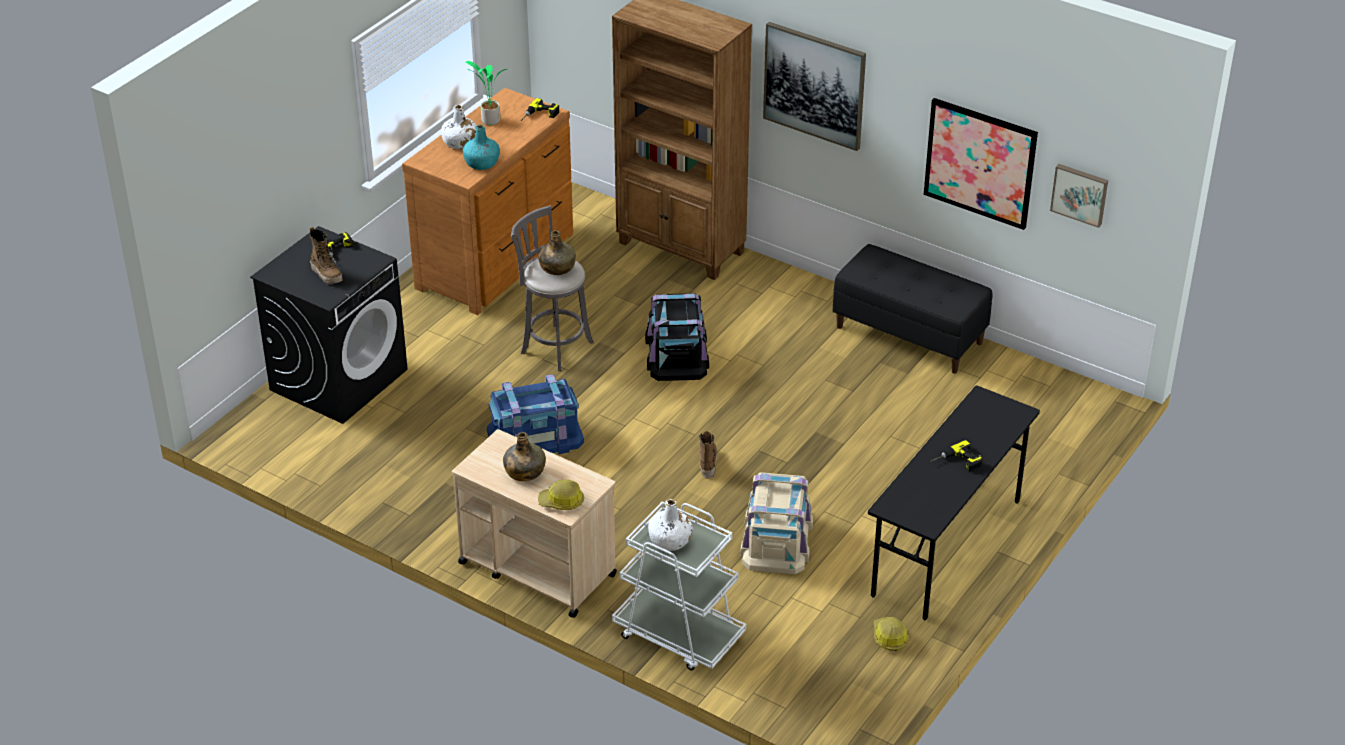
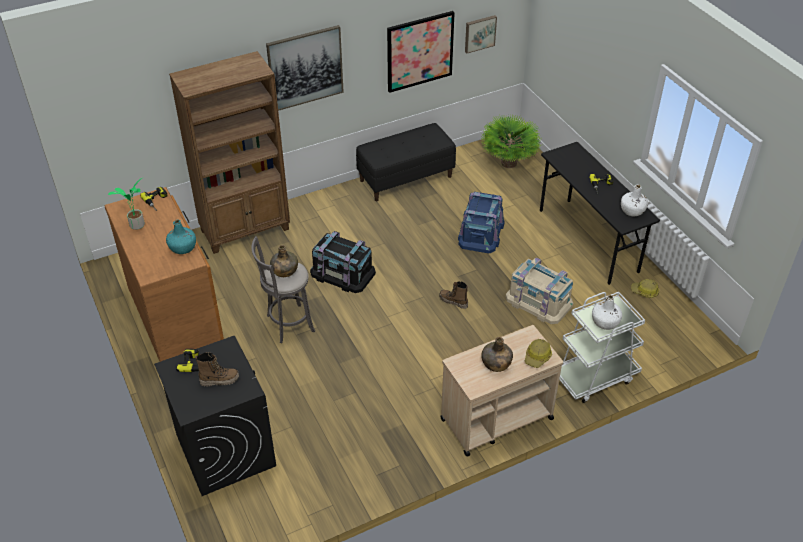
camera: 60 degrees left, 5 degrees up
(460, 143) = (147, 249): white bottle -> white bottle (632, 210)
(535, 437) = (370, 369): blue storage box -> blue storage box (481, 232)
(1044, 416) = (509, 163): none -> potted plant

